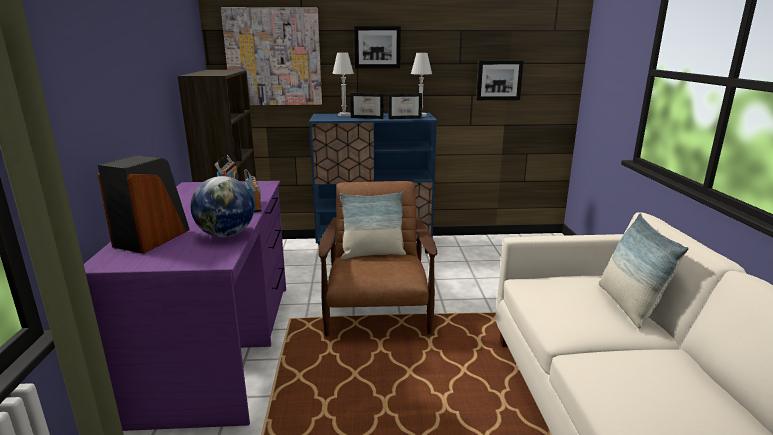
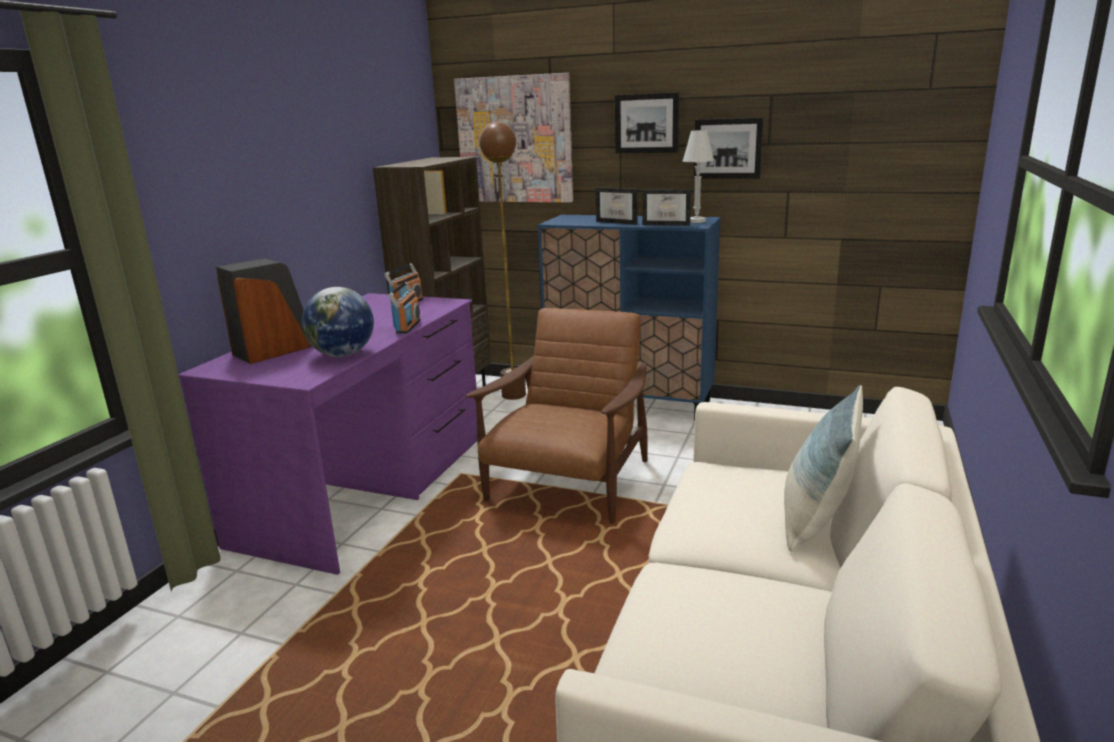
camera: 25 degrees right, 0 degrees up
(285, 252) = (513, 395): none -> brown floor lamp
(344, 115) = (595, 218): white table lamp -> none
(373, 254) = (566, 406): pillow -> none
(499, 80) = (831, 169): picture -> picture (728, 148)

